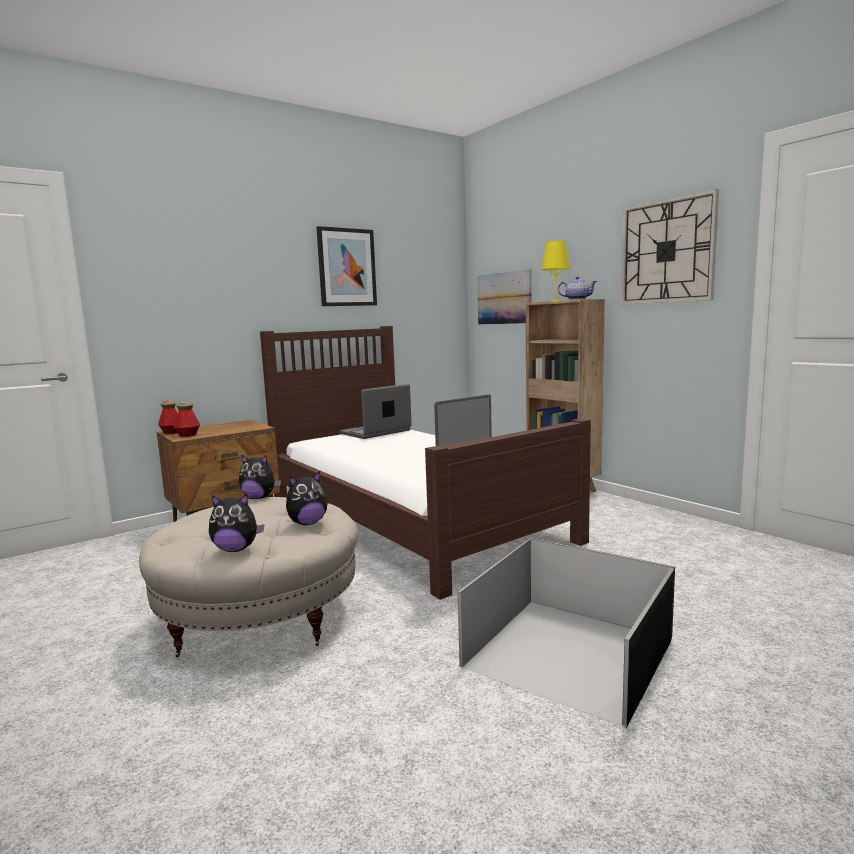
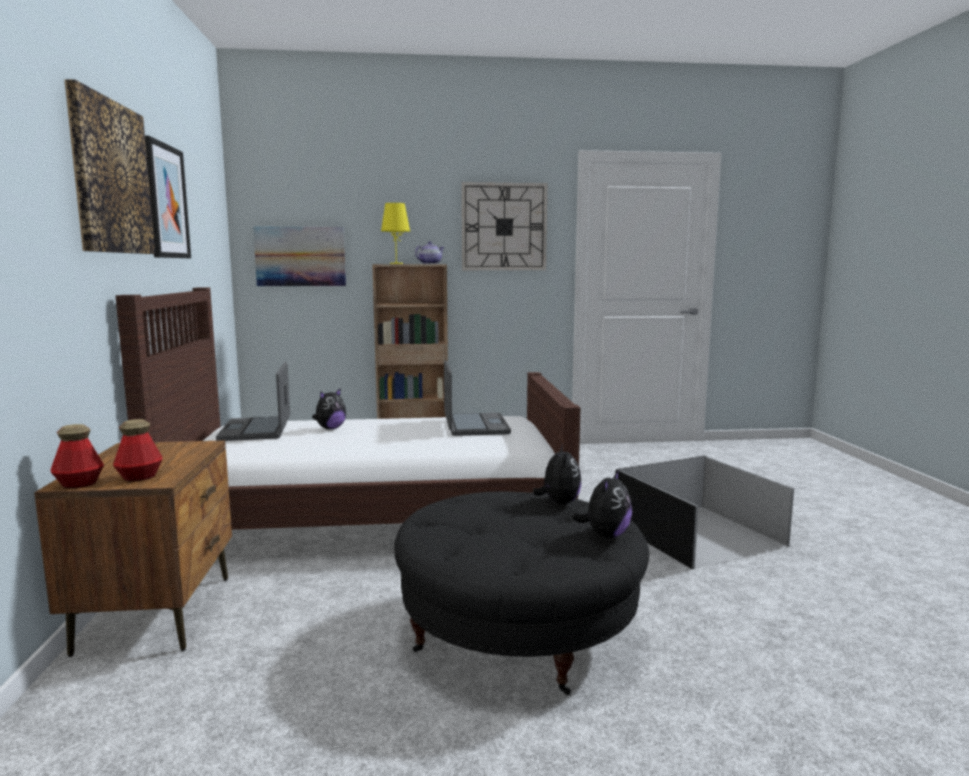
camera: 60 degrees left, 0 degrees up
(259, 497) = (424, 510): plush toy -> plush toy (330, 428)
(260, 616) = (518, 633): beige ottoman -> black ottoman
(267, 259) = (110, 177): none -> picture

